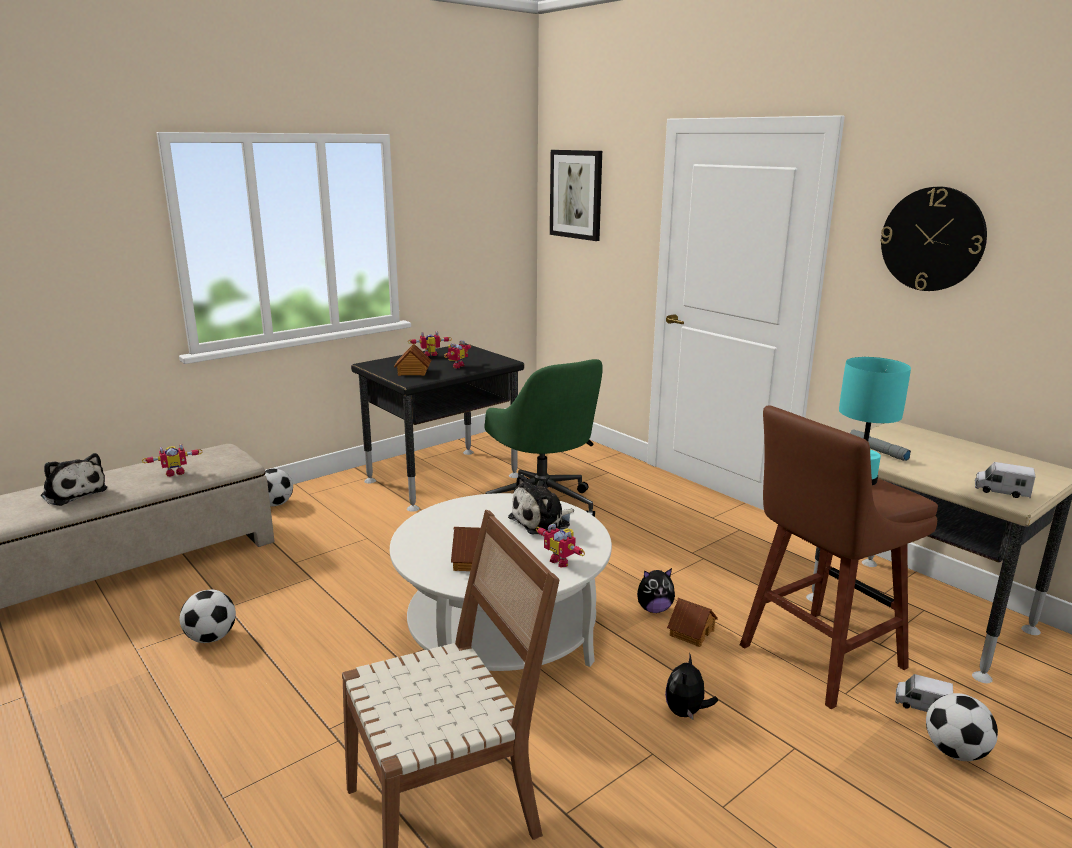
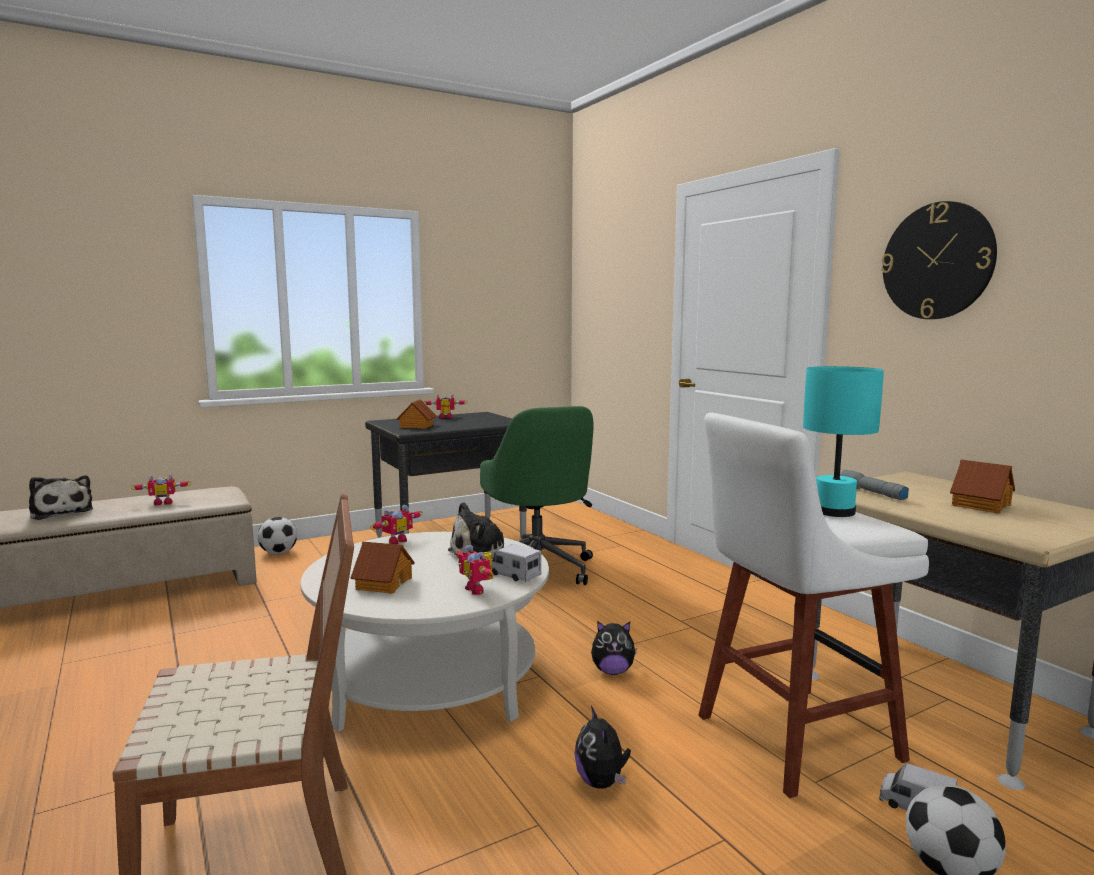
camera: 10 degrees right, 10 degrees down
(211, 638) = (138, 659): football -> none
(456, 366) = (462, 424): toy robot -> toy robot (395, 541)
(576, 194) = (602, 272): picture -> none
(686, 712) = (602, 782): plush toy -> plush toy turned 45 degrees counterclockwise
(691, 632) = (645, 697): toy house -> toy house (980, 505)
(818, 657) = (793, 738): brown stool -> white stool
(1001, 491) = (1017, 529): toy truck -> toy truck (513, 575)

